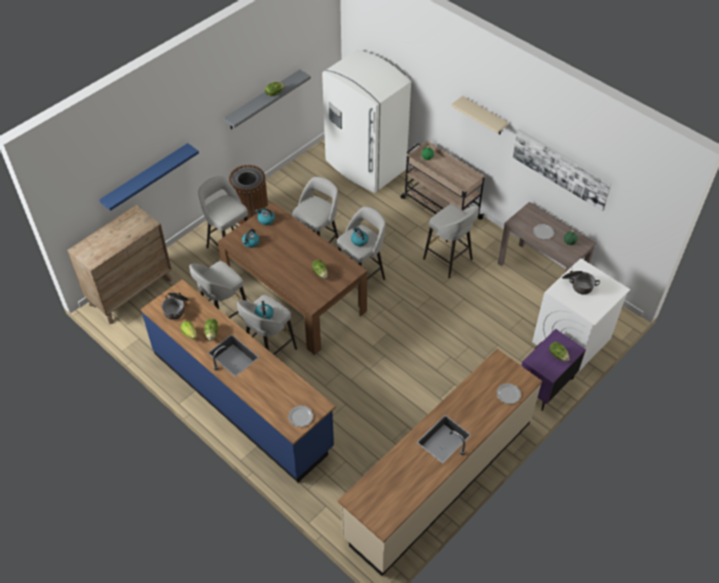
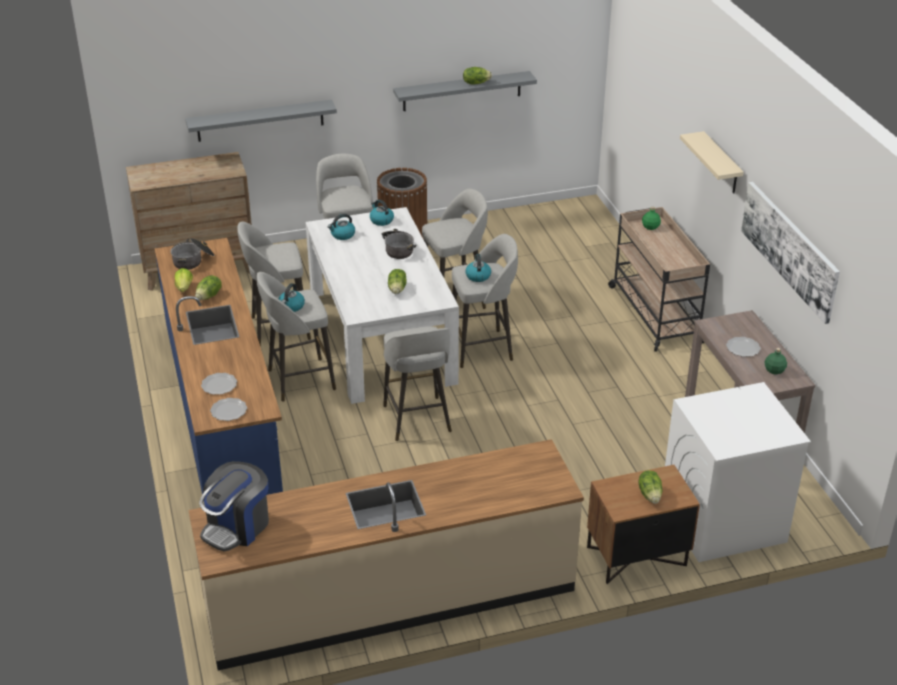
camera: 30 degrees right, 15 degrees down
(146, 177) = (260, 120): blue shelf -> grey shelf
(294, 296) = (381, 338): brown dining table -> white dining table
(364, 166) = (588, 241): white fridge -> none
(375, 497) = (237, 527): none -> coffee machine
(449, 260) = (617, 370): grey stool -> grey stool (417, 420)
(508, 394) = (520, 493): plate -> plate (218, 385)
(545, 385) = (636, 557): purple nightstand -> brown nightstand
(578, 284) = (732, 408): cooking pot -> cooking pot (398, 249)

